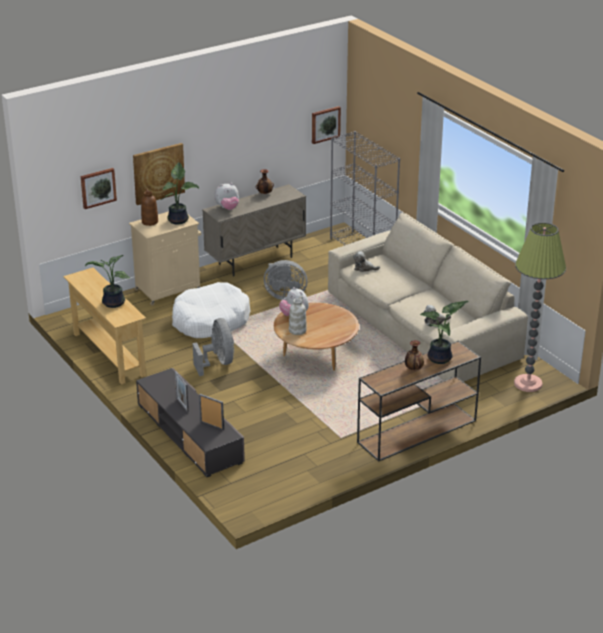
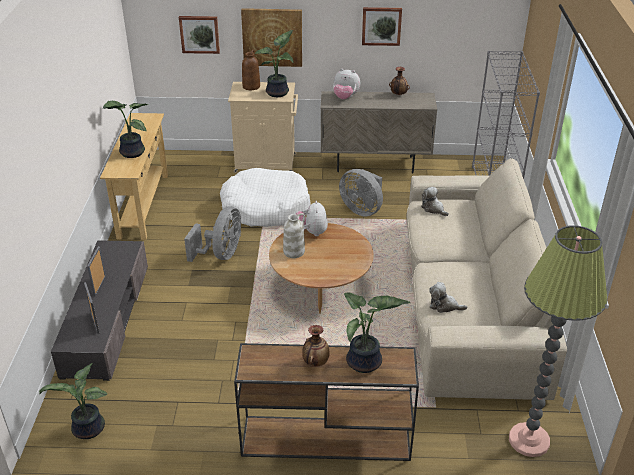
camera: 35 degrees right, 5 degrees up
(265, 492) = (87, 430): none -> potted plant
(325, 124) = (493, 35): picture -> picture (381, 26)

